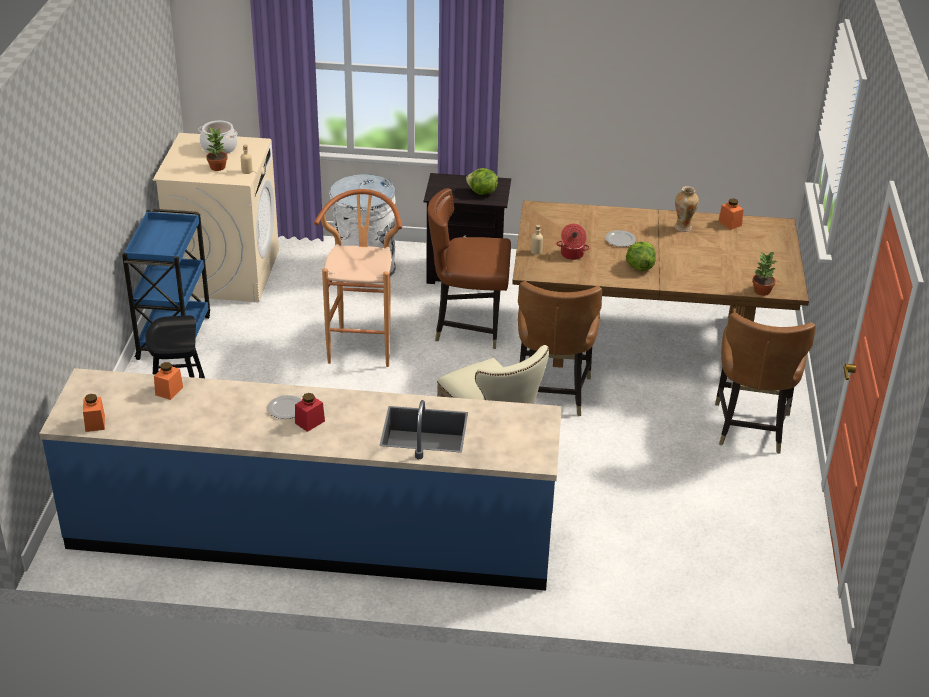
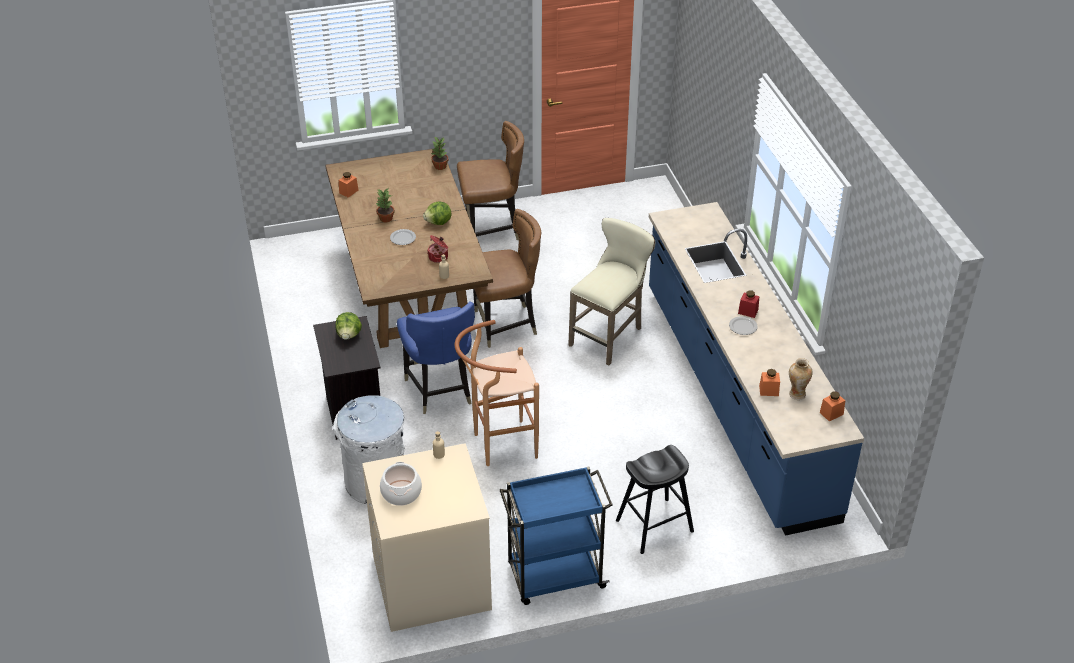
camera: 110 degrees left, 5 degrees up
(218, 167) = (441, 478): potted plant -> potted plant (385, 218)
(468, 327) = (440, 390): brown chair -> blue chair
(683, 227) = (366, 212): vase -> vase (796, 394)

